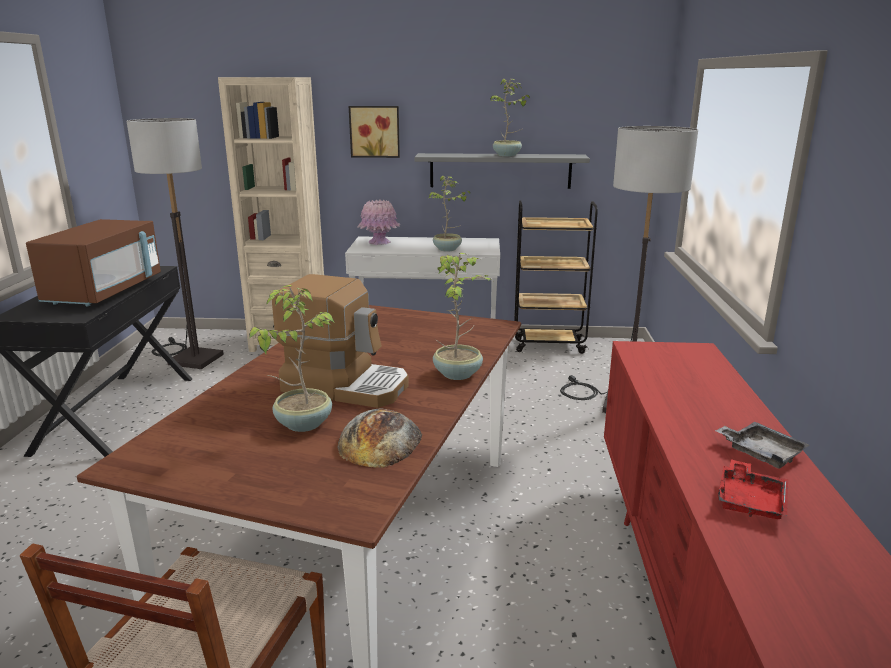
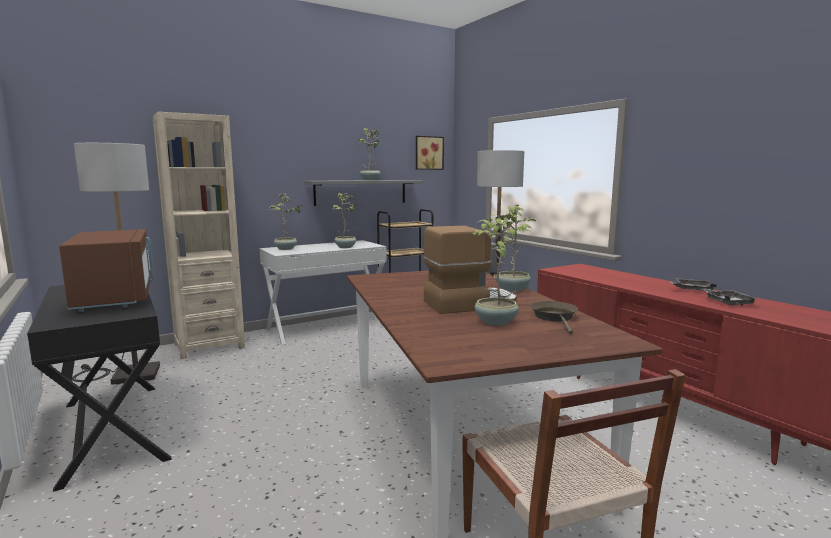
camera: 35 degrees left, 10 degrees down
(375, 131) = (270, 164): picture -> picture (428, 153)
(379, 242) = (286, 249): pink vase -> potted plant
(380, 441) = (555, 318): bread -> brown frying pan
(750, 500) = (727, 302): red tray -> grey tray

